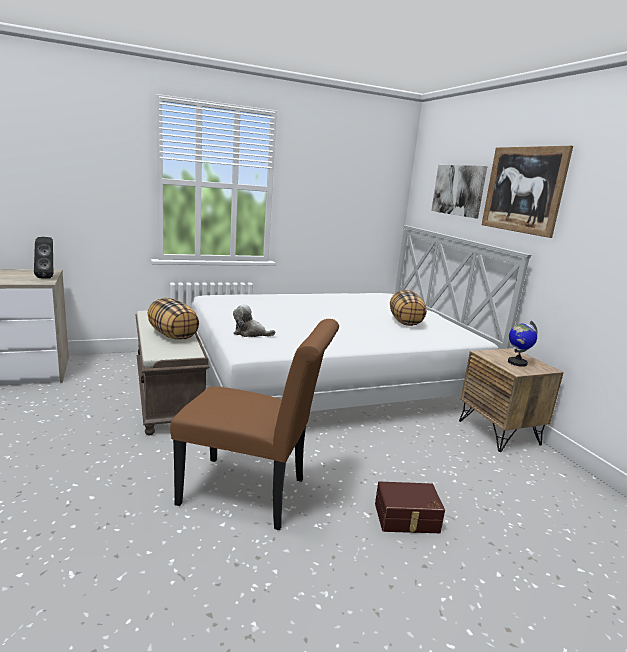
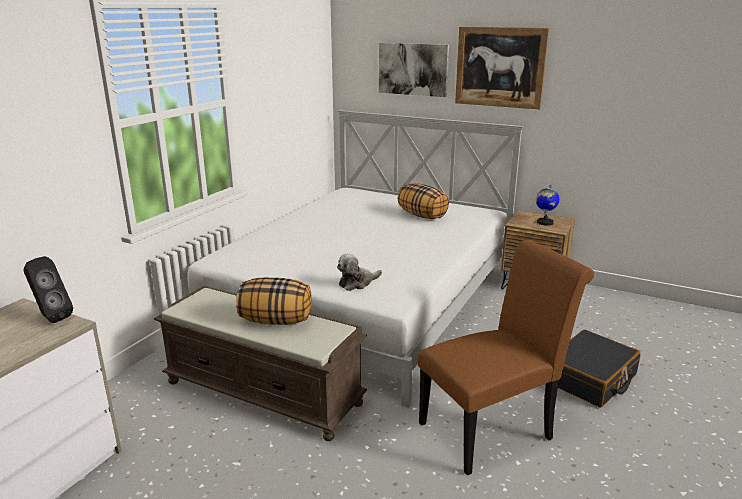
camera: 40 degrees left, 5 degrees up
(407, 519) = (590, 379): brown storage box -> black suitcase

